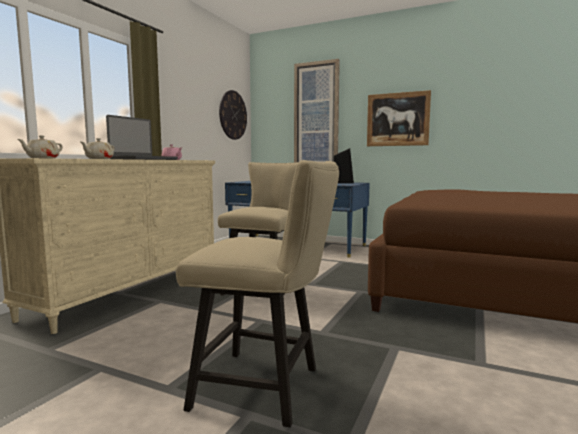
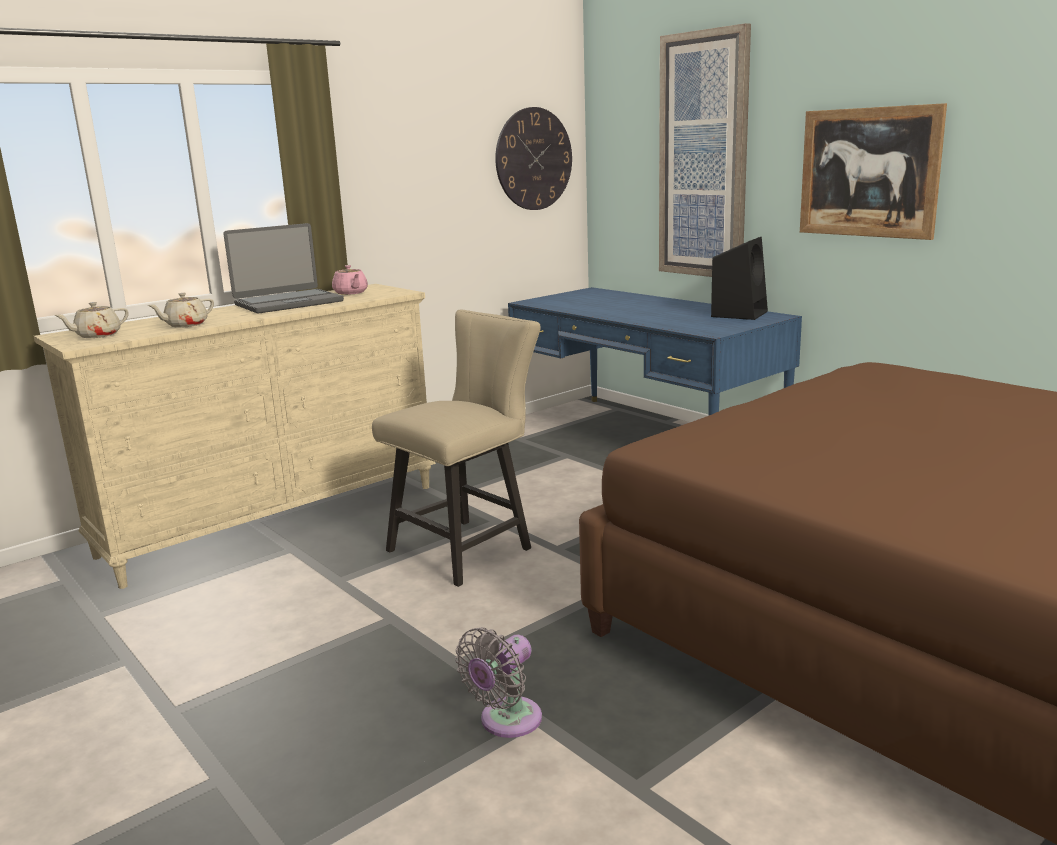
camera: 25 degrees right, 10 degrees up
(266, 388) = (279, 744): beige chair -> none
(382, 351) = (506, 722): none -> grey fan

